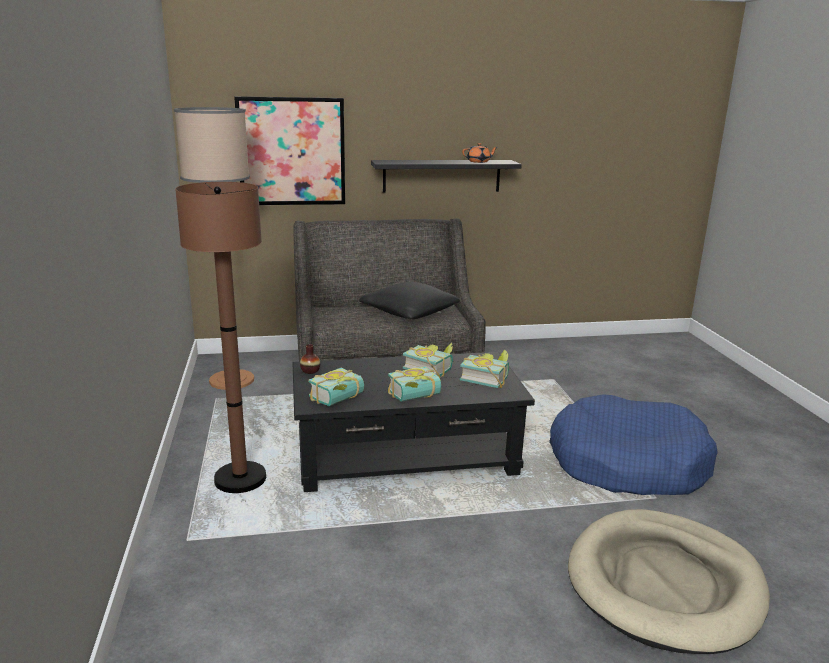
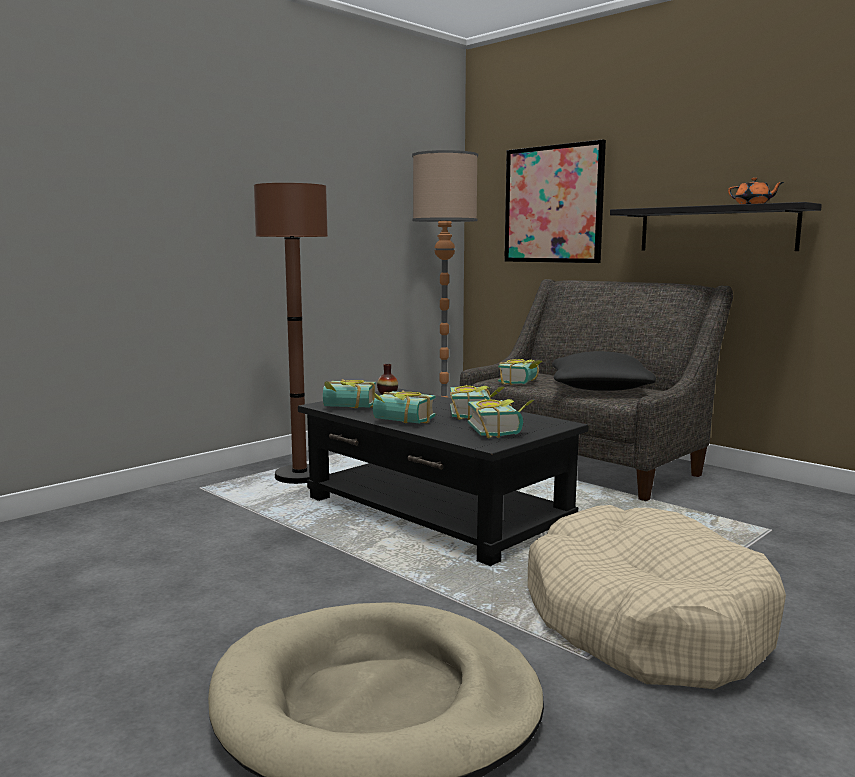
camera: 55 degrees right, 10 degrees down
(352, 322) = (523, 382): none -> book
(627, 463) = (645, 621): blue dog bed -> beige dog bed

